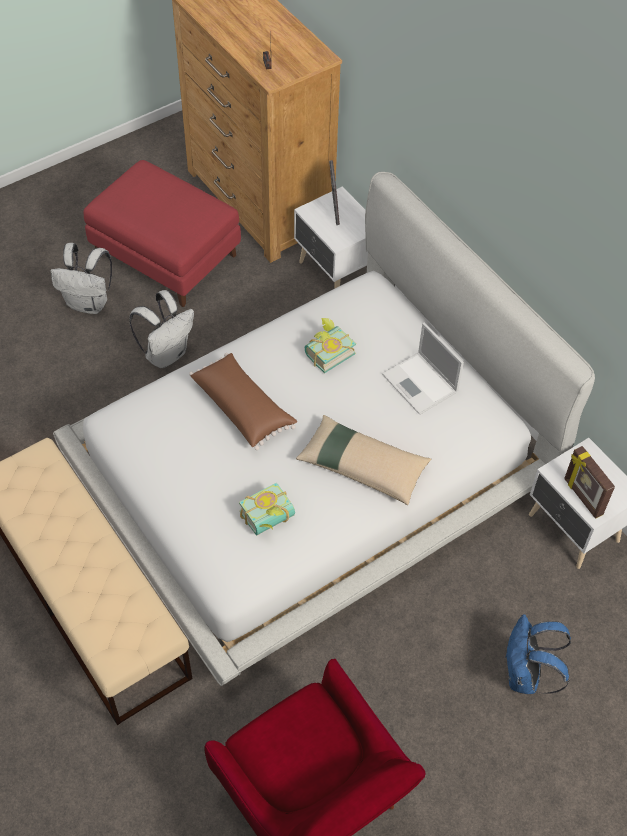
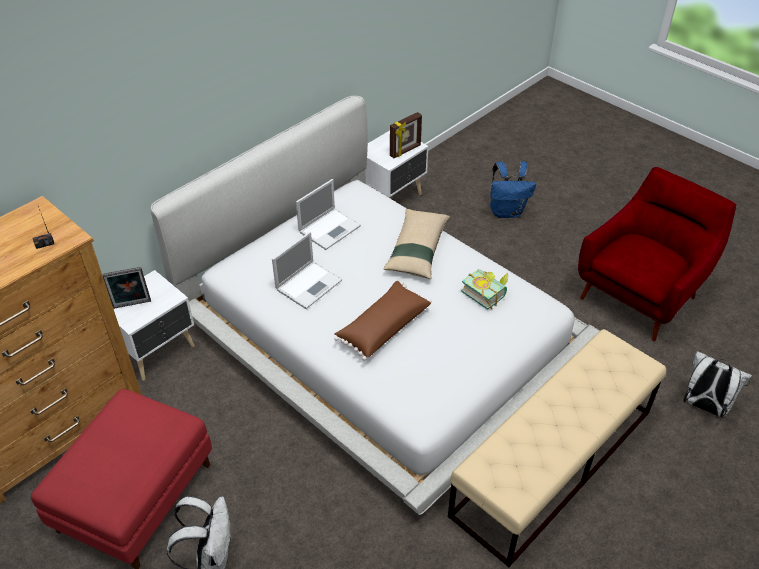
camera: 100 degrees left, 10 degrees down
(166, 354) = (274, 465): white backpack -> white backpack (704, 406)
(327, 352) = (309, 284): book -> laptop

